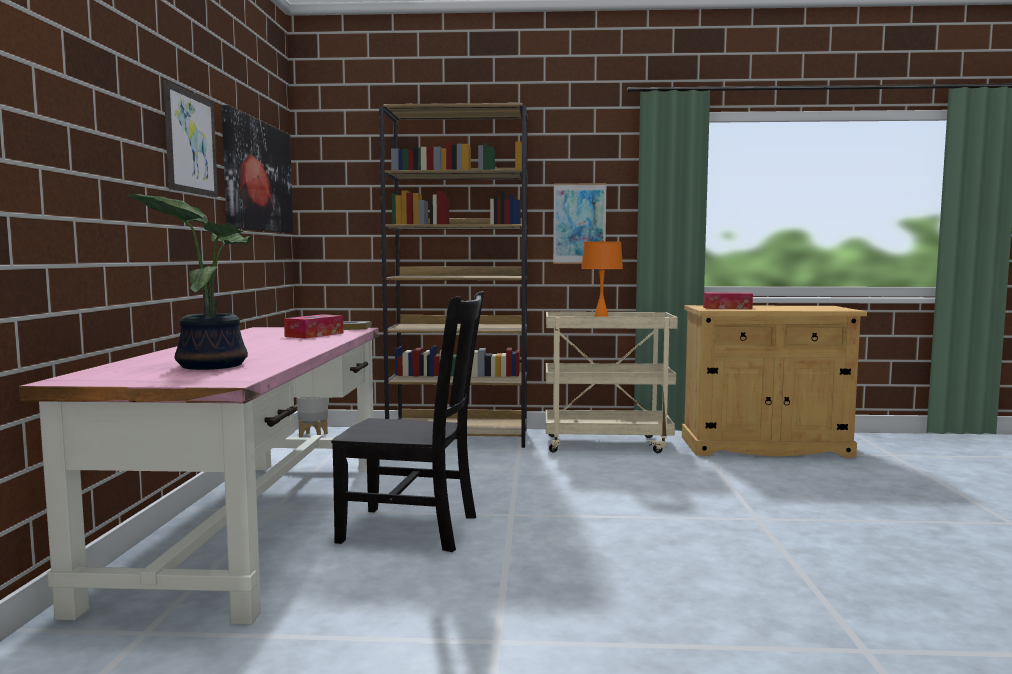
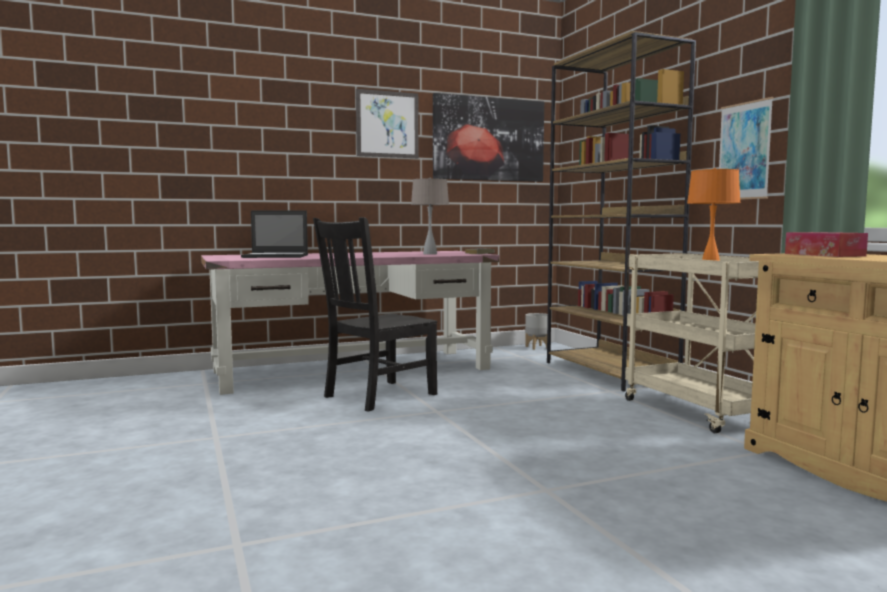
camera: 65 degrees right, 0 degrees up
(210, 365) = (276, 256): potted plant -> laptop
(314, 335) = (430, 254): tissue box -> beige table lamp
(414, 529) = (377, 396): black chair -> black chair turned 60 degrees clockwise

